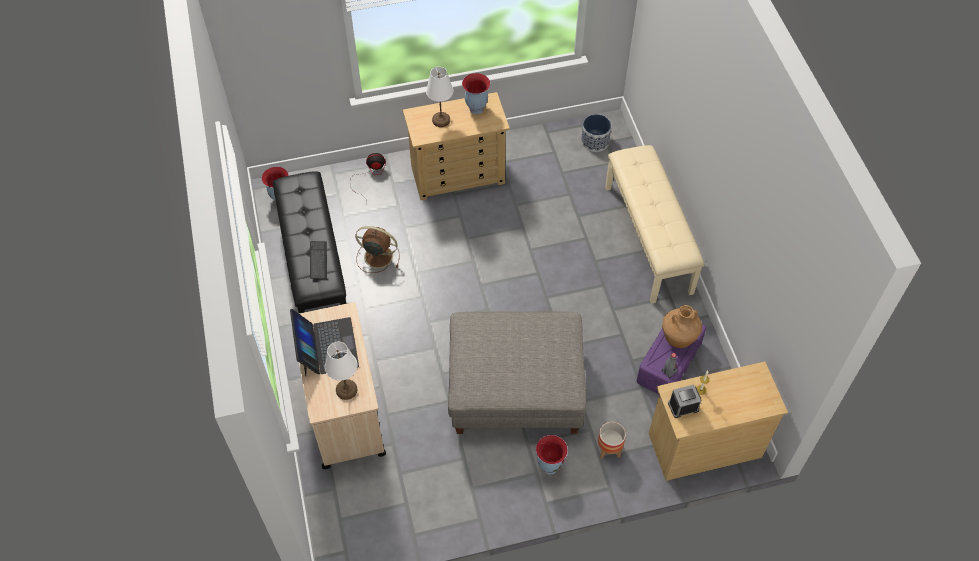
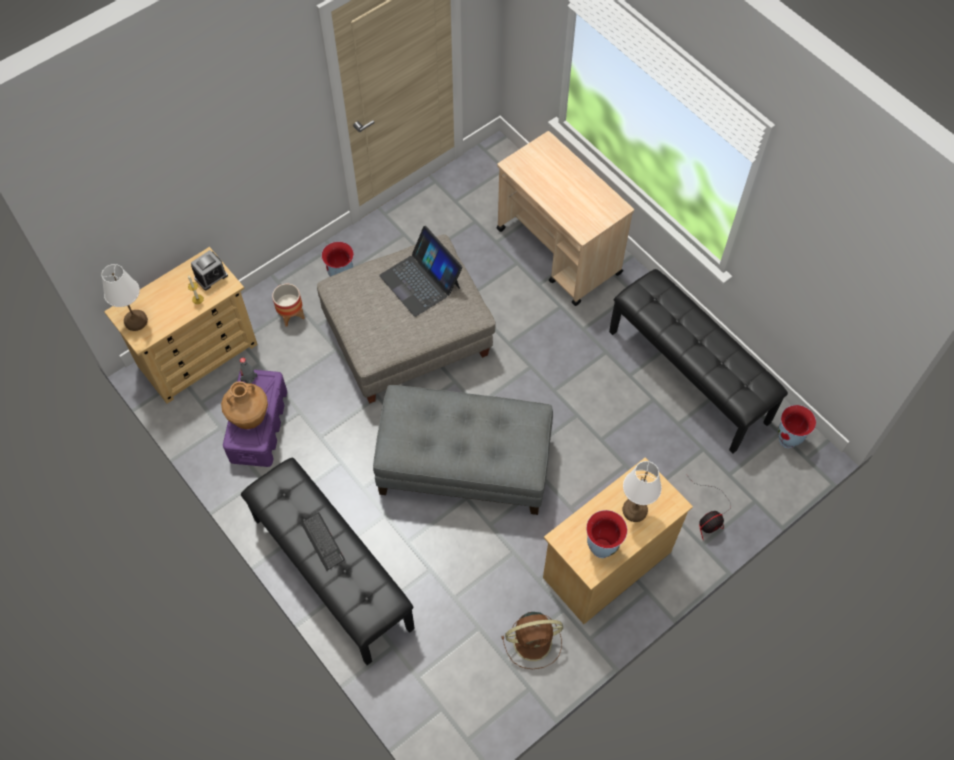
camera: 155 degrees right, 5 degrees up
(318, 260) = (664, 313): keyboard -> keyboard (323, 542)
(326, 347) = (579, 194): laptop -> laptop (420, 281)
(346, 389) = (535, 167): white table lamp -> white table lamp (136, 321)
(377, 256) = (632, 416): brown fan -> brown fan (534, 641)
(521, 271) = (464, 465): none -> grey ottoman
(595, 142) = (458, 701): planter -> none
(649, 239) = (331, 573): beige bench -> black bench

